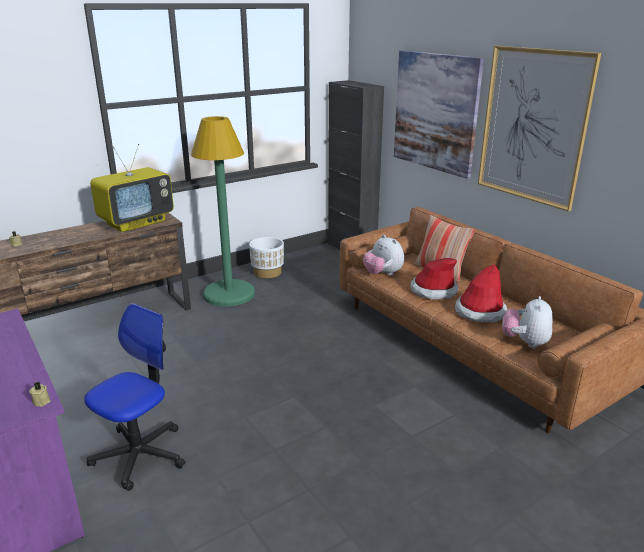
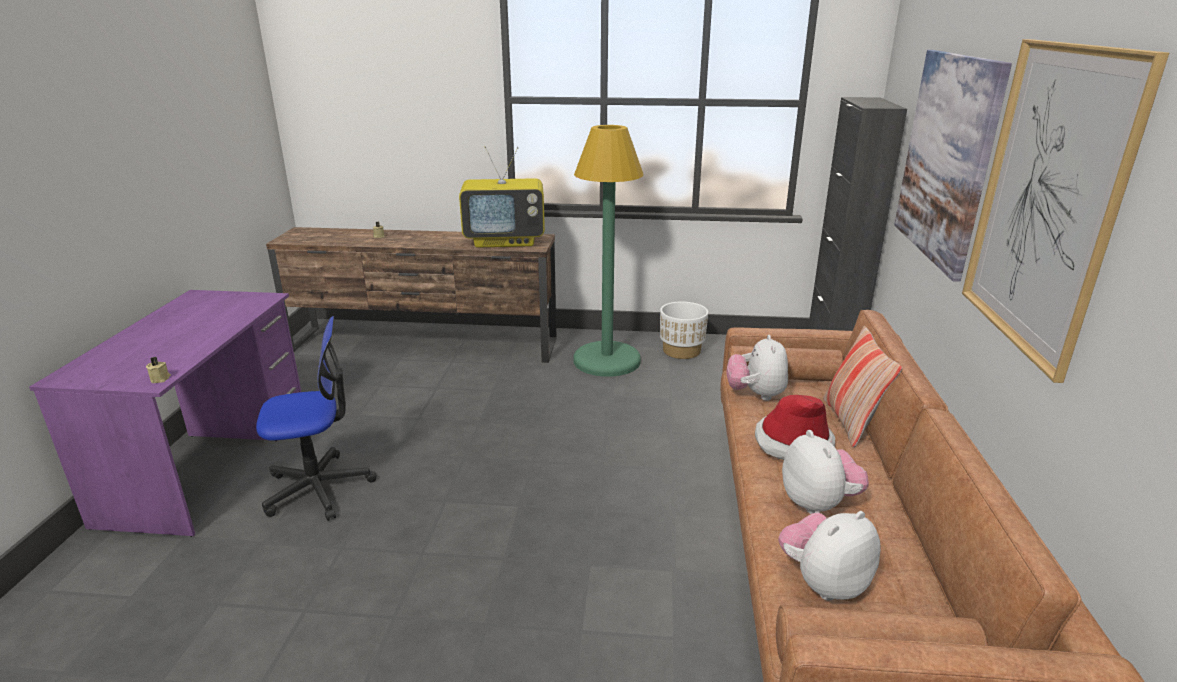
camera: 40 degrees right, 0 degrees up
(480, 312) = (818, 503): hat -> plush toy

